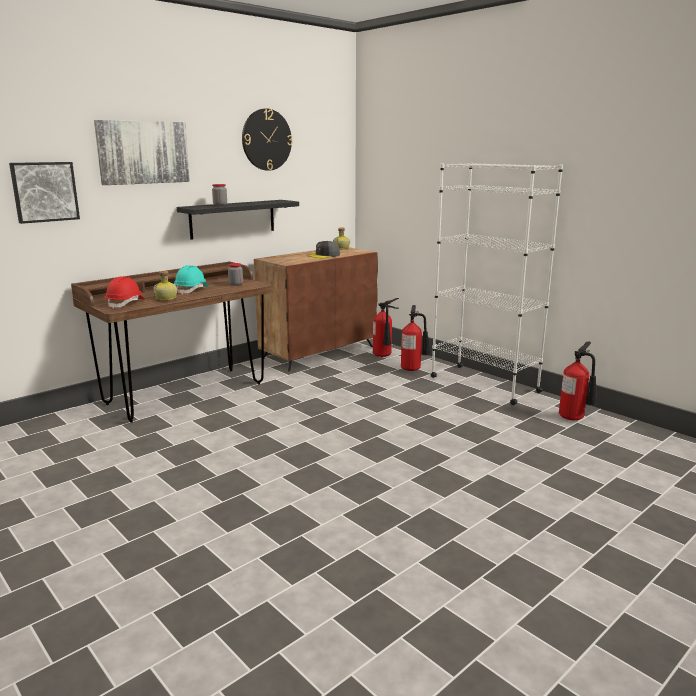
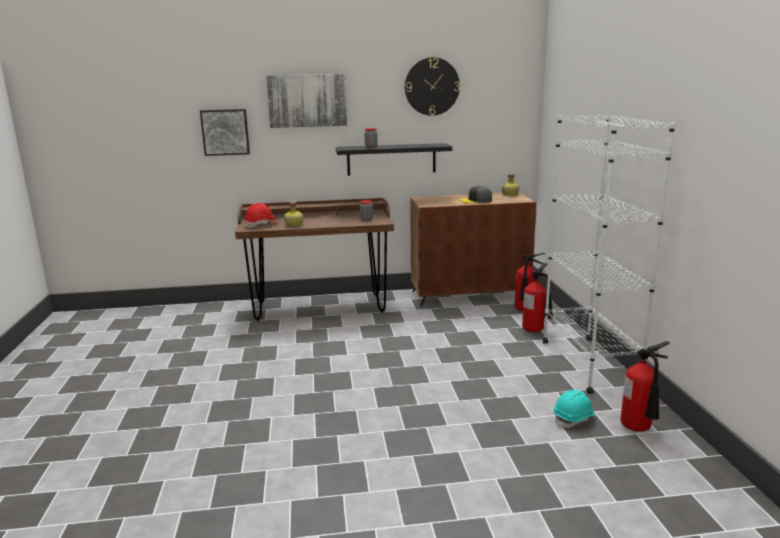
camera: 35 degrees right, 0 degrees up
(192, 290) = (325, 220): turquoise hard hat -> turquoise hard hat (574, 419)

